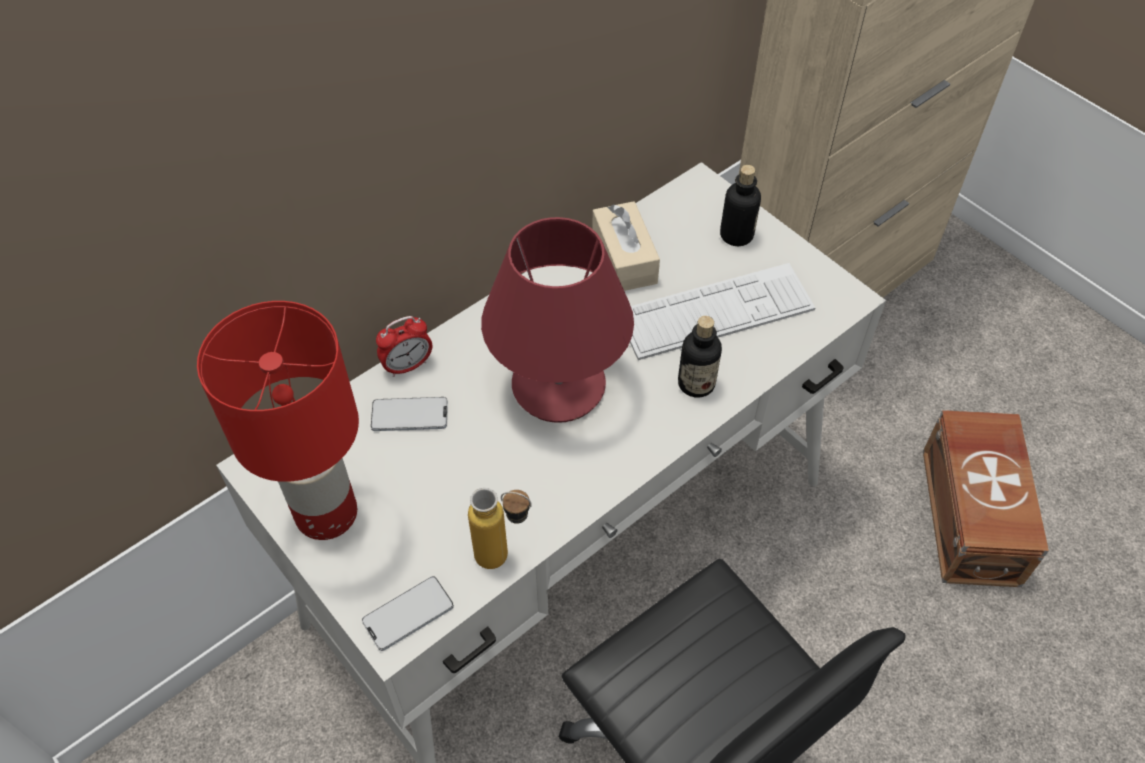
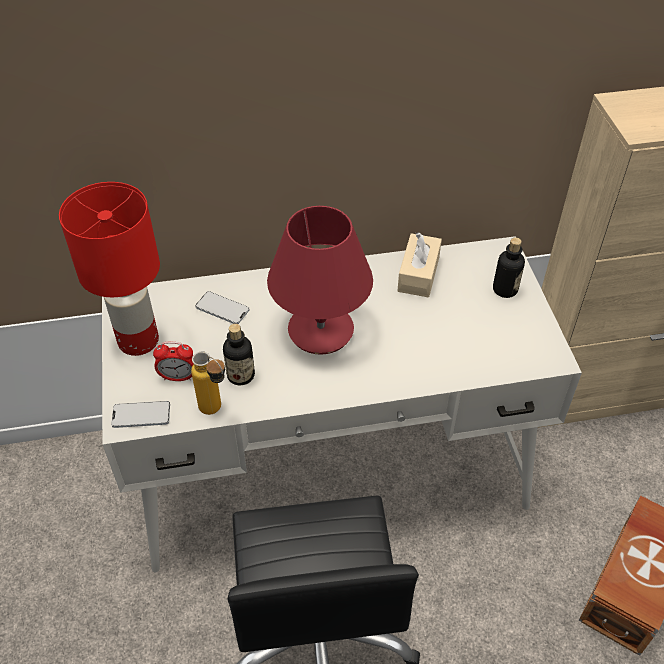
camera: 30 degrees right, 5 degrees down
(408, 366) = (241, 281): alarm clock -> alarm clock (178, 377)
(696, 383) = (408, 367): bottle -> bottle (241, 375)
(715, 312) = (454, 330): keyboard -> none

